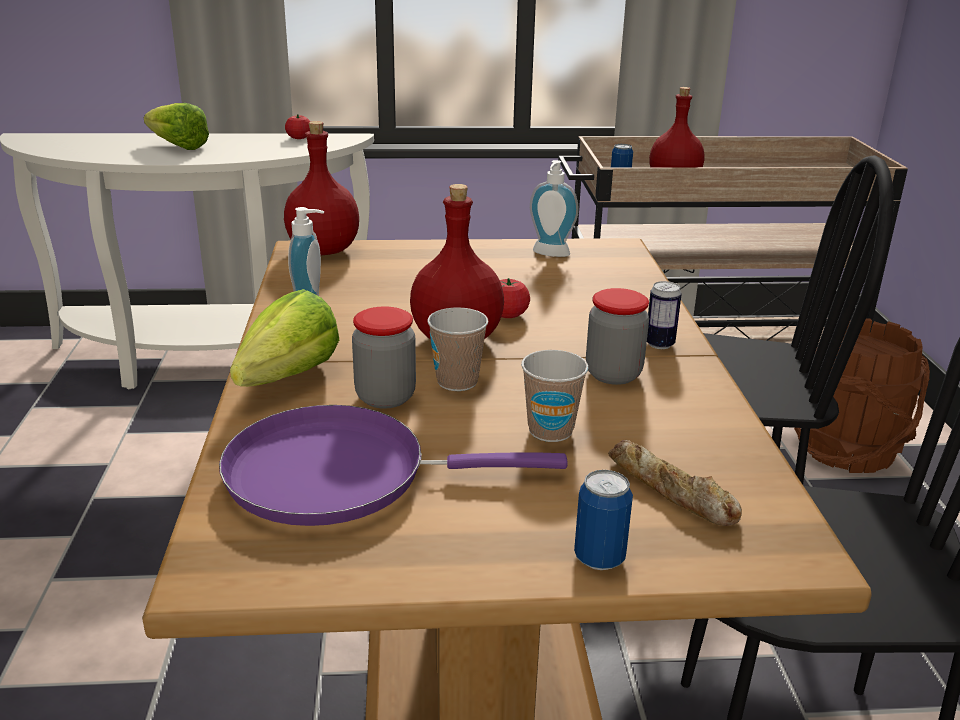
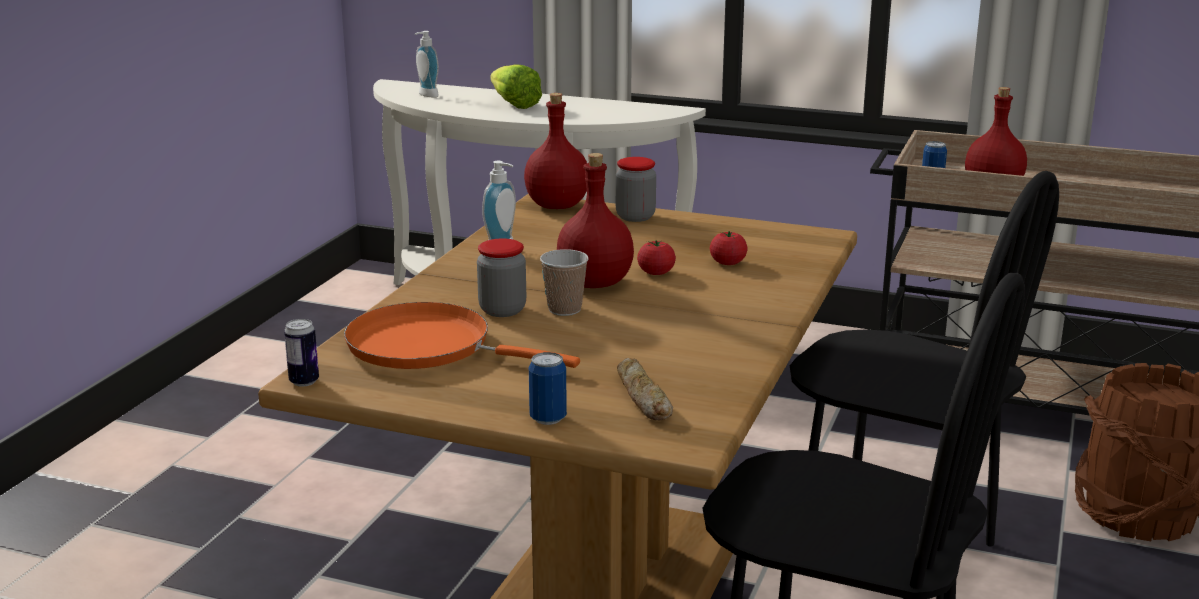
camera: 25 degrees right, 5 degrees down
(279, 383) = (437, 290): lettuce -> none
(299, 138) = (629, 106): tomato -> tomato (727, 263)
(341, 474) = (428, 347): purple frying pan -> orange frying pan
(550, 254) = (749, 233): soap dispenser -> soap dispenser (426, 95)
(550, 431) = (598, 349): cup -> none
(613, 374) = (691, 324): jar -> jar (635, 217)
(659, 344) = (758, 311): can -> can (304, 381)

